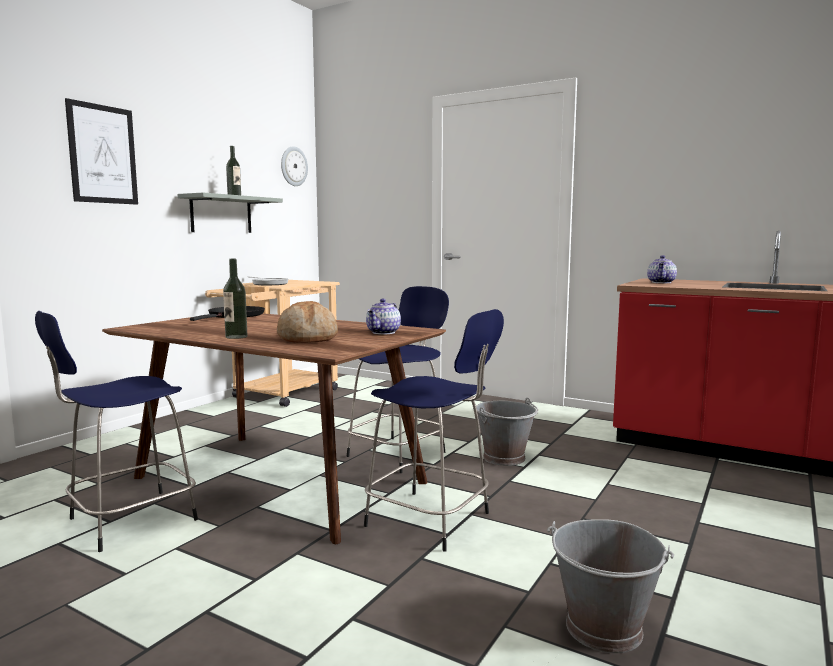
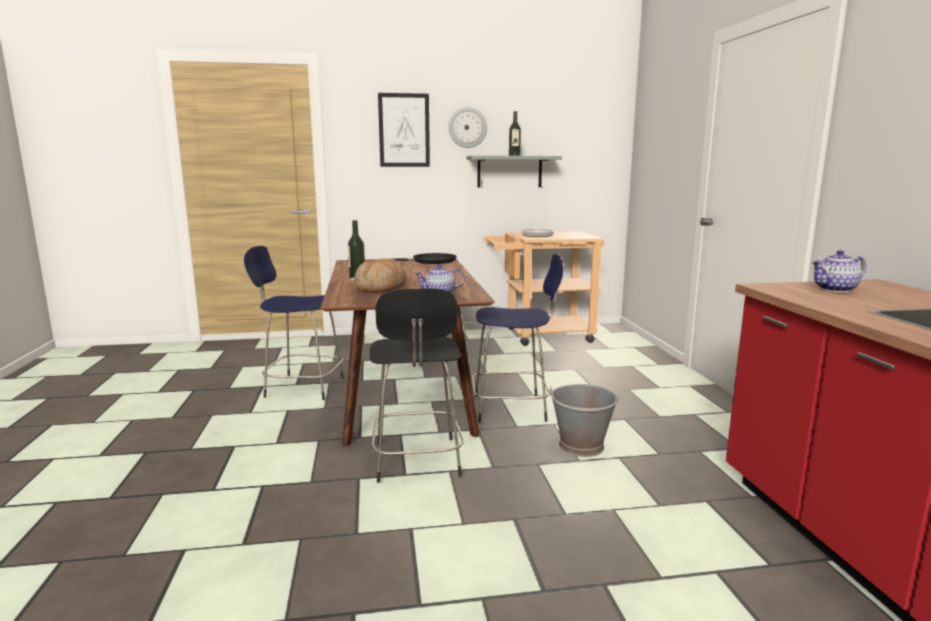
camera: 50 degrees right, 5 degrees up
(293, 166) = (601, 121): wall clock -> wall clock (467, 127)
(432, 521) = (417, 461): blue stool -> black stool
(605, 629) = (334, 582): grey bucket -> none

